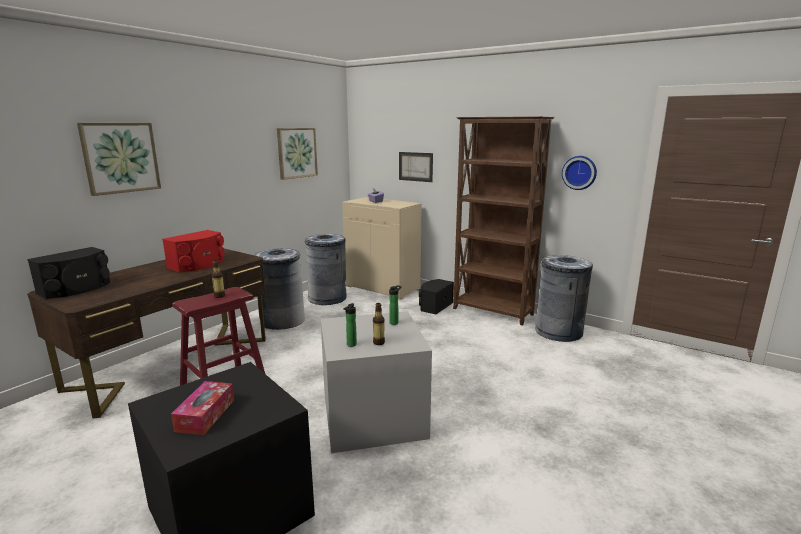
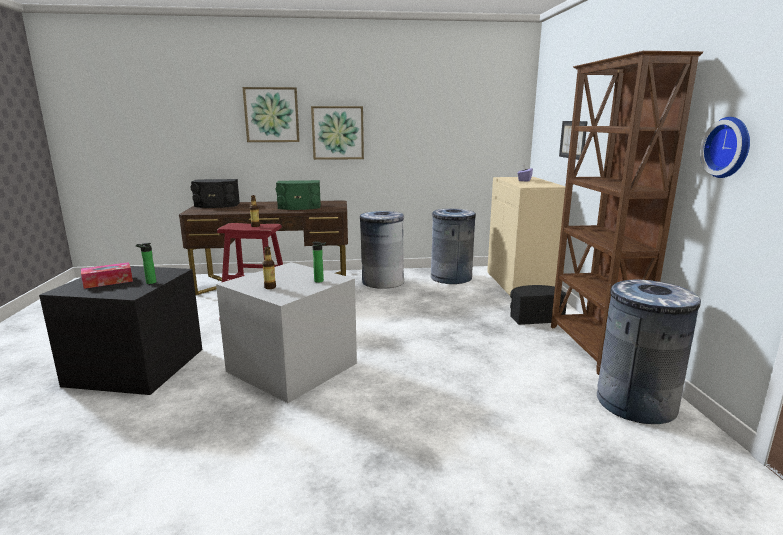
camera: 50 degrees right, 0 degrees up
(198, 265) = (299, 207): red speaker -> green speaker
(297, 153) = (452, 120): picture -> picture (338, 133)
(350, 345) = (253, 281): bottle -> bottle (149, 282)

